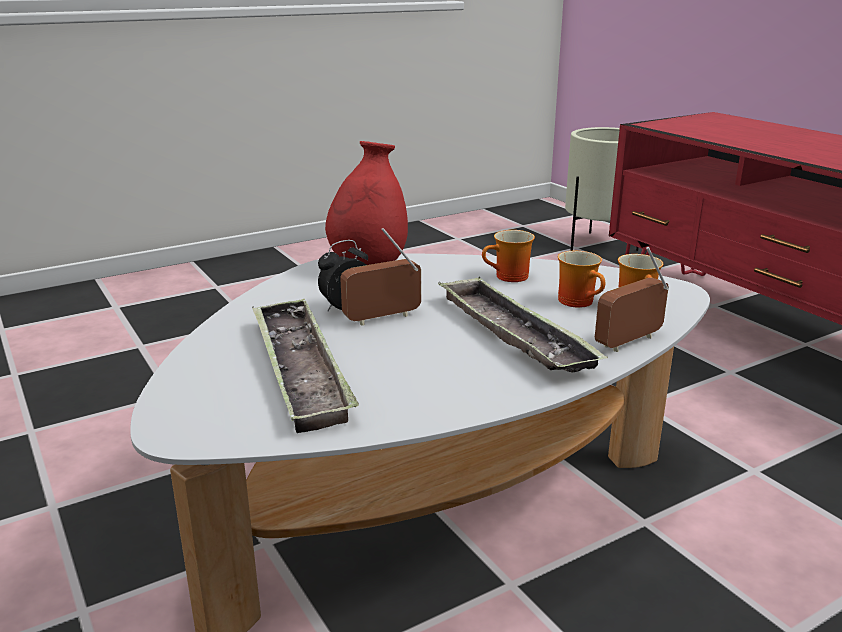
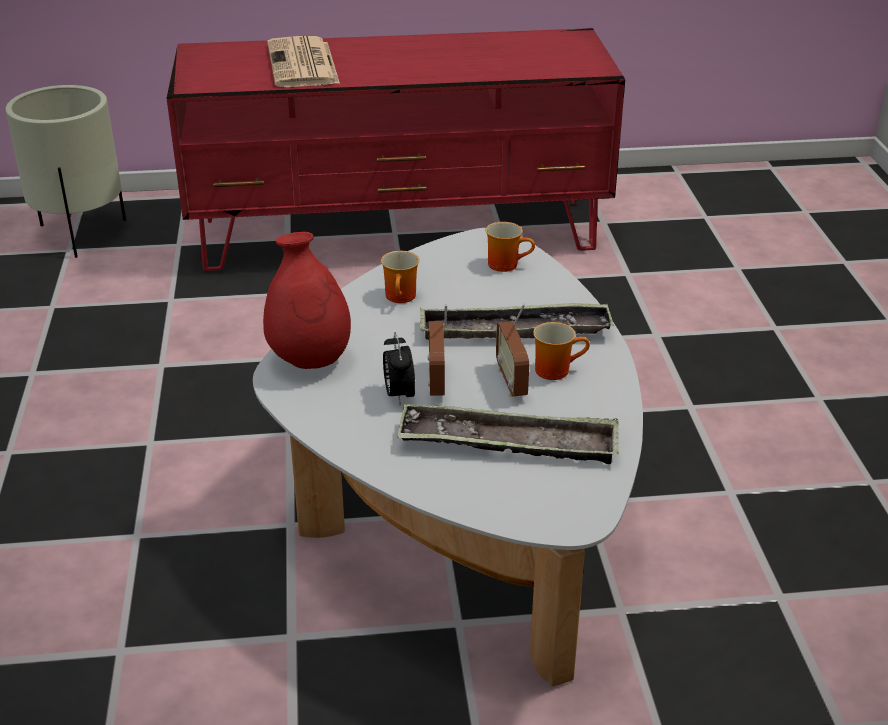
camera: 65 degrees left, 10 degrees up
(580, 302) = (479, 284): mug -> mug (555, 369)
(629, 342) = (562, 290): radio -> radio (512, 382)
(764, 137) = (303, 65): none -> newspaper

